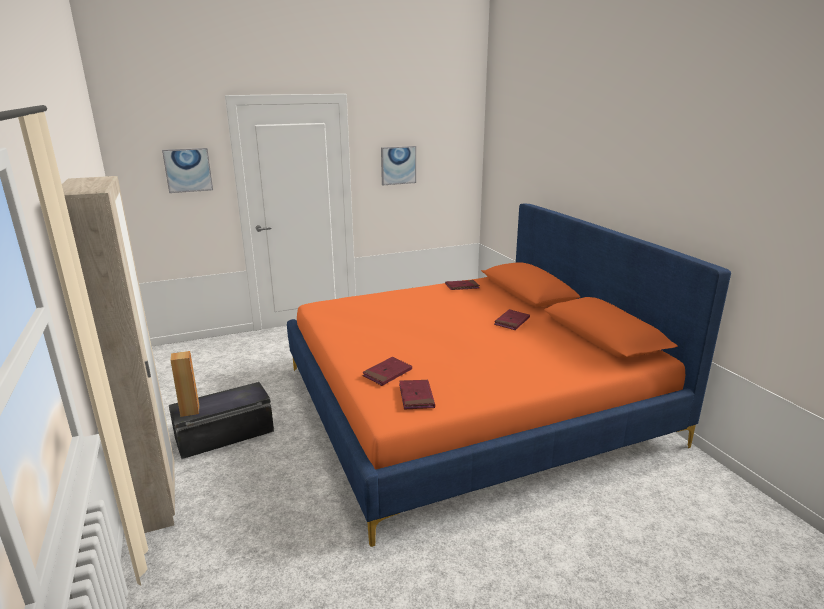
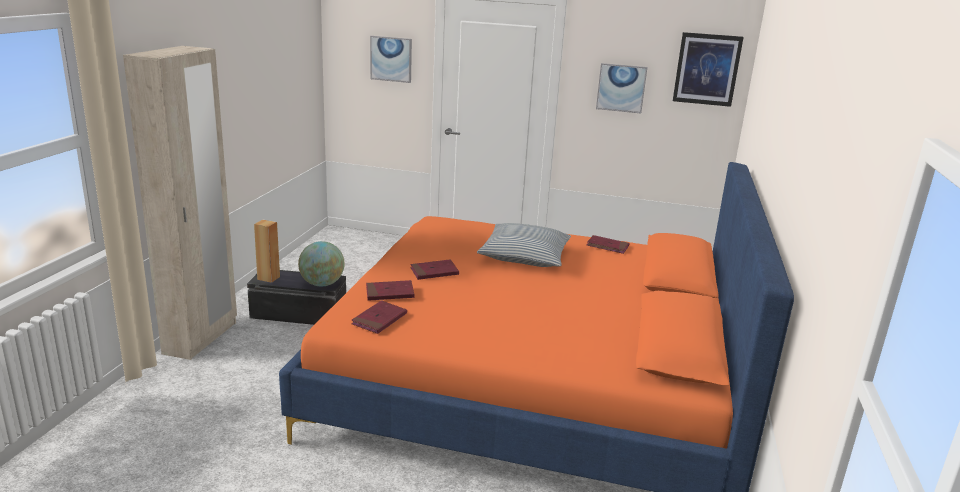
camera: 35 degrees right, 0 degrees up
(249, 396) = (322, 284): none -> globe
(426, 310) = (525, 256): none -> pillow
(455, 142) = (707, 69): none -> picture
(512, 321) = (595, 295): red book -> red book (434, 272)

